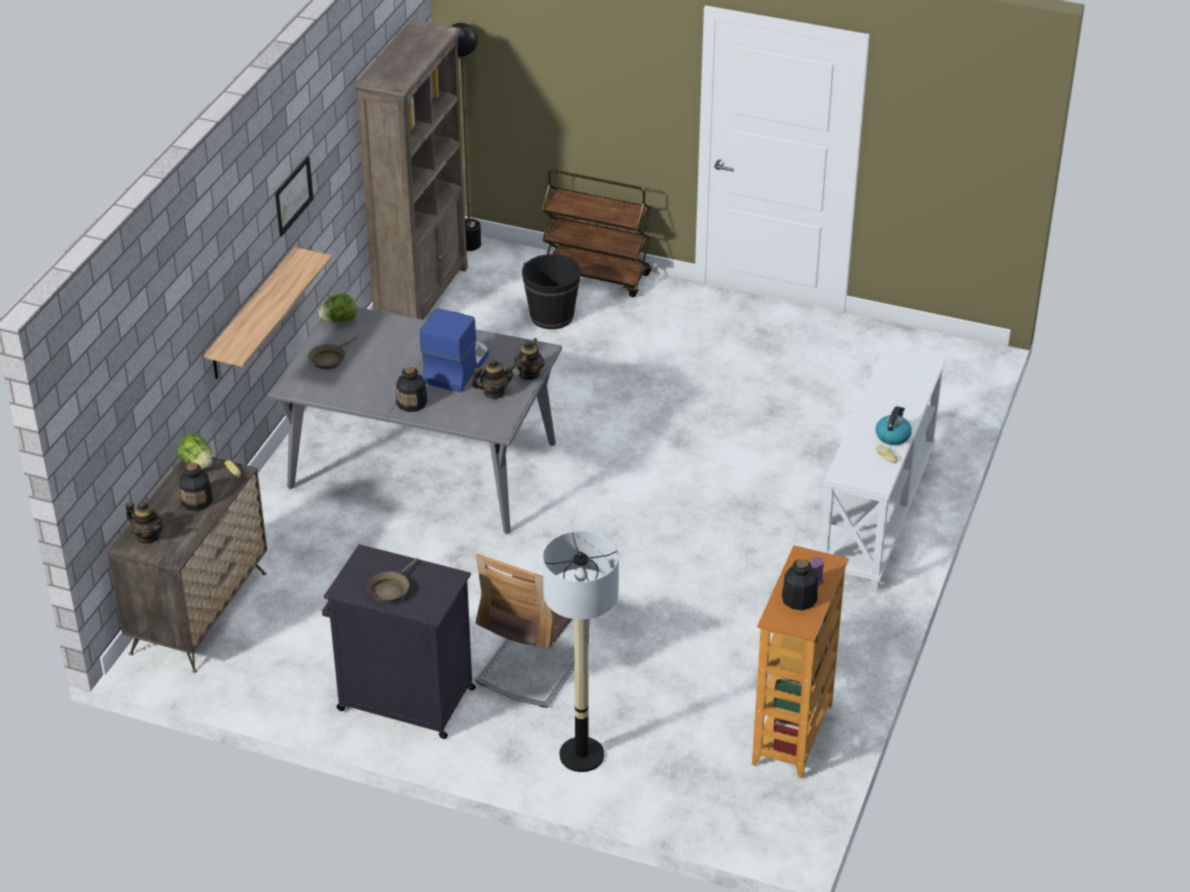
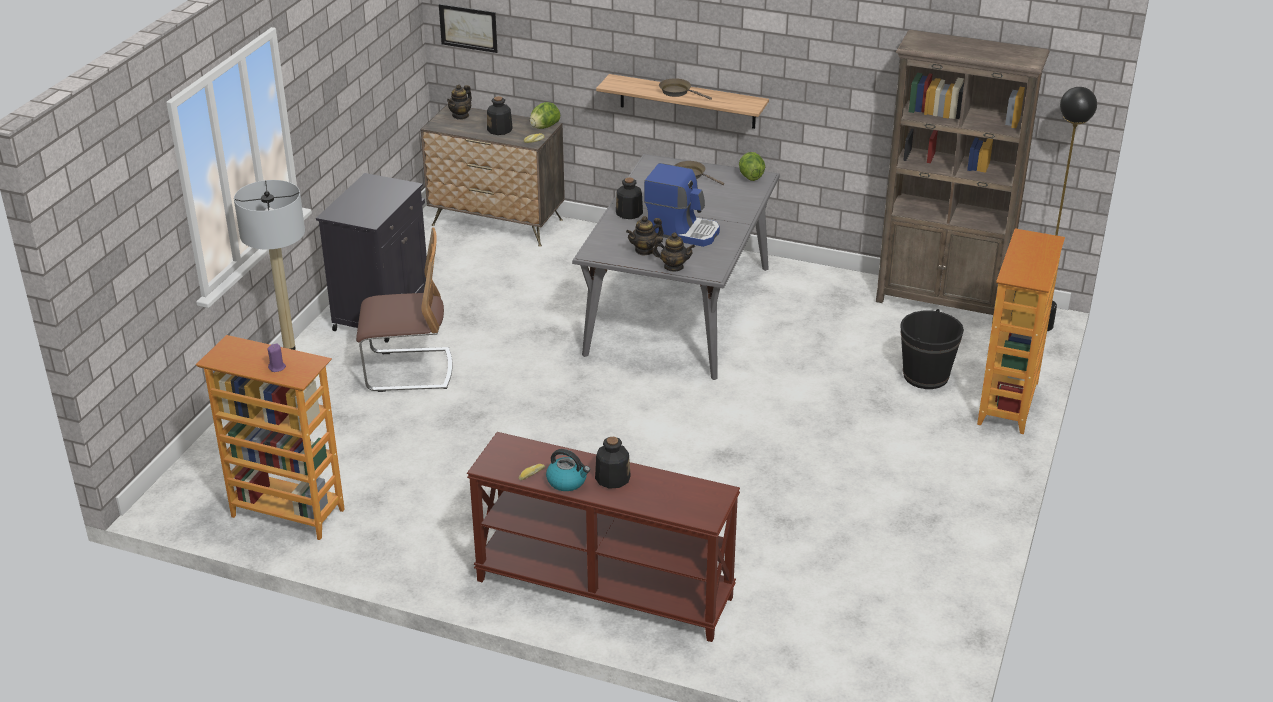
camera: 90 degrees right, 5 degrees down
(293, 196) = (779, 54): picture -> picture (468, 28)
(390, 589) = (363, 197): brown frying pan -> brown frying pan (678, 92)
(494, 393) = (644, 250): teapot -> teapot turned 75 degrees clockwise
(532, 666) = (408, 371): chair -> chair turned 150 degrees clockwise
(596, 276) = (1009, 404): brown cart -> bookcase
(799, 599) = (253, 358): bottle -> bottle (612, 478)
(878, 515) = (602, 590): white console table -> brown console table

